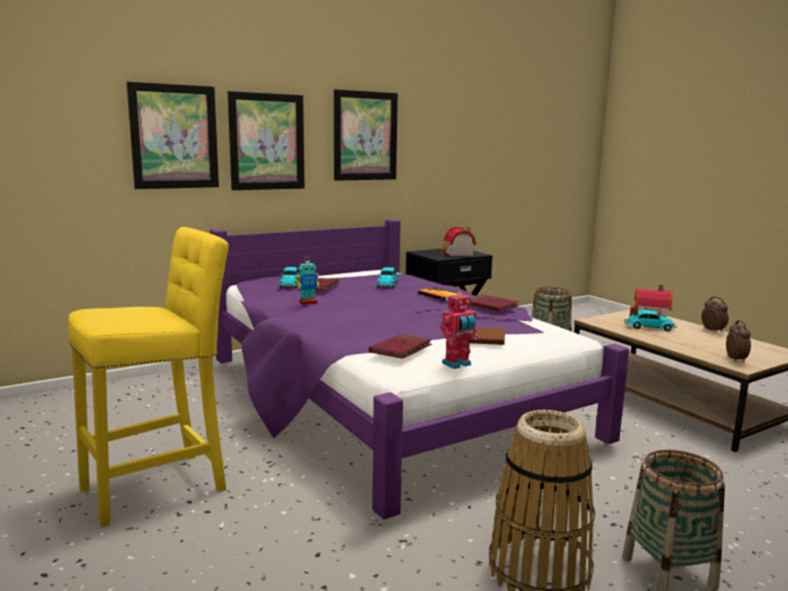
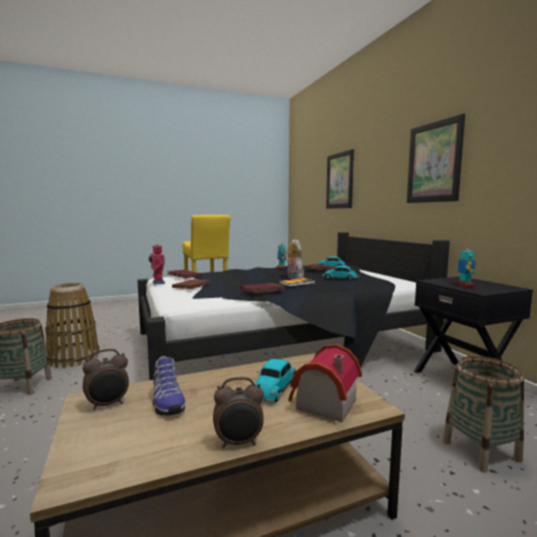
camera: 100 degrees right, 5 degrees down
(267, 142) = (373, 178): picture -> none
(388, 401) = (278, 344): purple bed -> black bed
(403, 297) = (293, 278): none -> plush toy
(457, 254) = (465, 285): toy house -> toy robot
(706, 347) = (166, 401): none -> shoe
(736, 360) = (108, 405): alarm clock -> alarm clock turned 45 degrees counterclockwise

